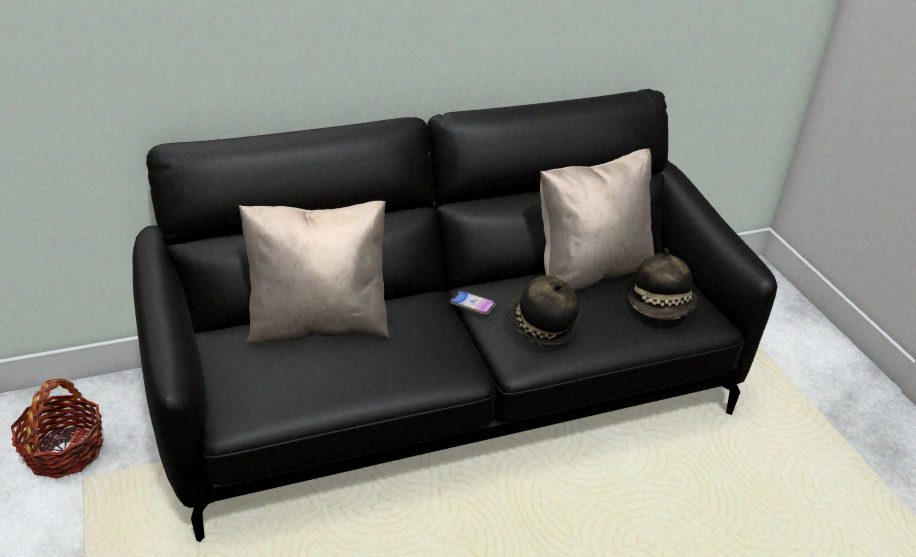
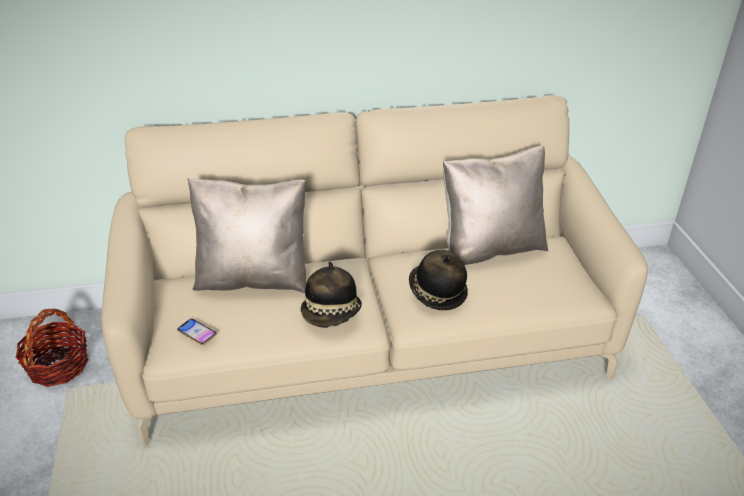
camera: 10 degrees right, 0 degrees up
(451, 393) = (371, 344): black sofa -> beige sofa
(472, 305) = (384, 271): phone -> phone (197, 334)
(661, 307) = (545, 282): hat -> hat (332, 314)

